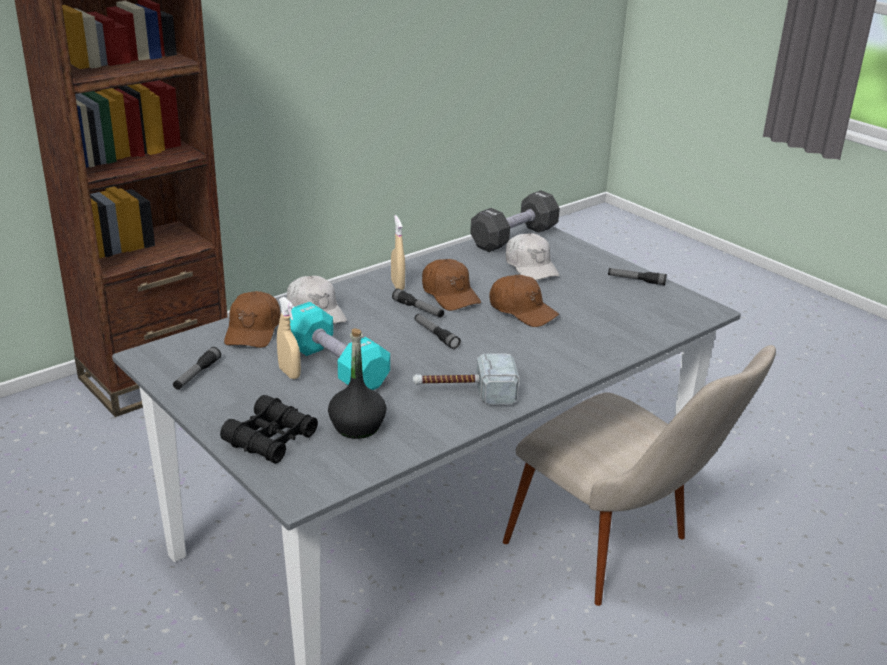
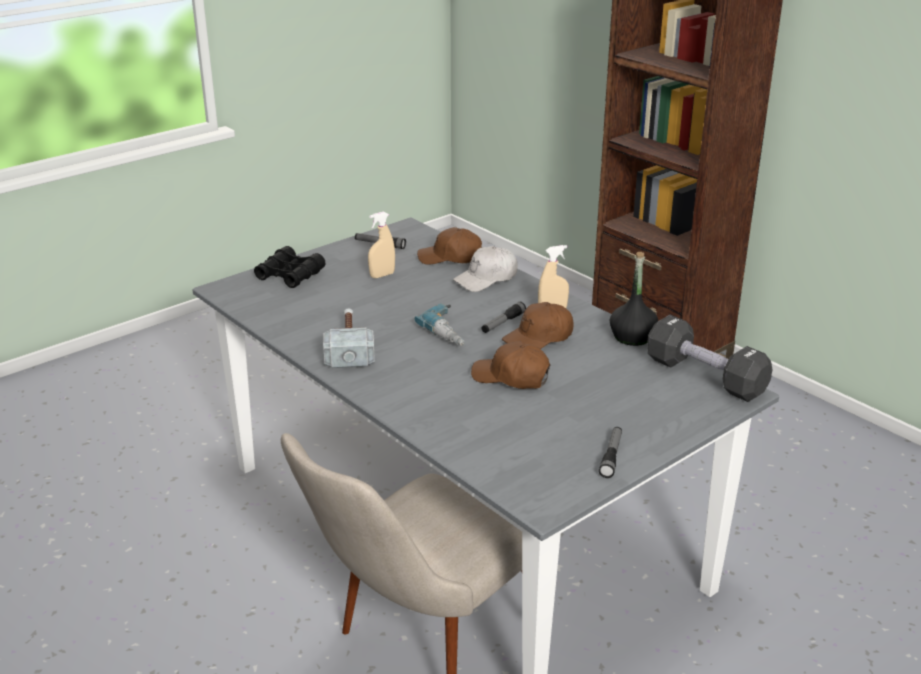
camera: 90 degrees right, 0 degrees up
(335, 367) = (392, 292): turquoise dumbbell -> none
(357, 426) = (301, 304): black bottle -> black bottle (632, 337)
(436, 335) = (451, 332): flashlight -> power drill
(522, 311) = (511, 377): brown cap -> brown cap turned 75 degrees clockwise
(531, 267) = (623, 385): white cap -> none

